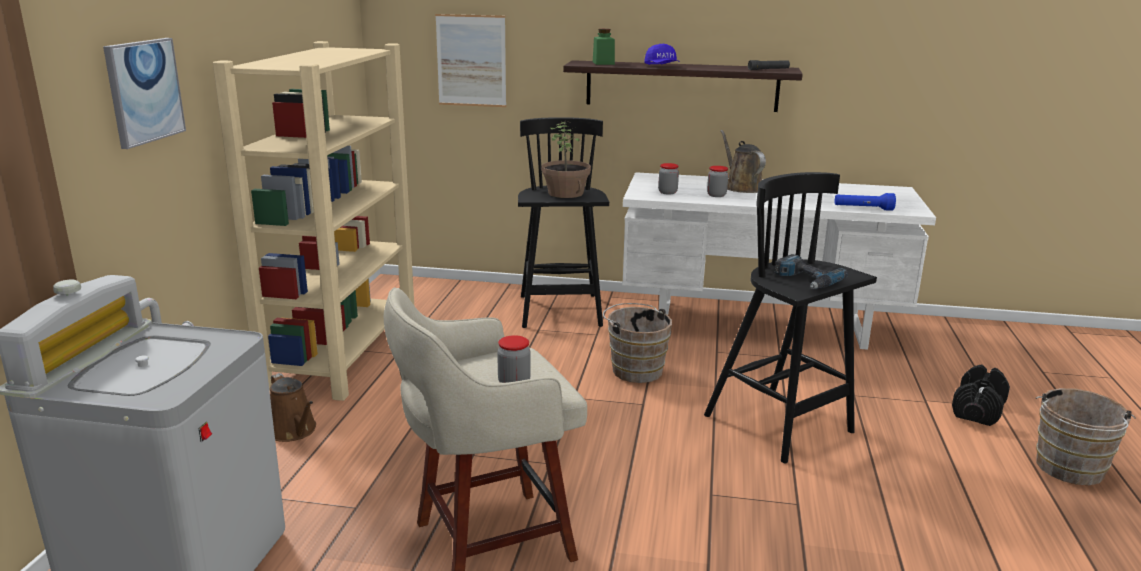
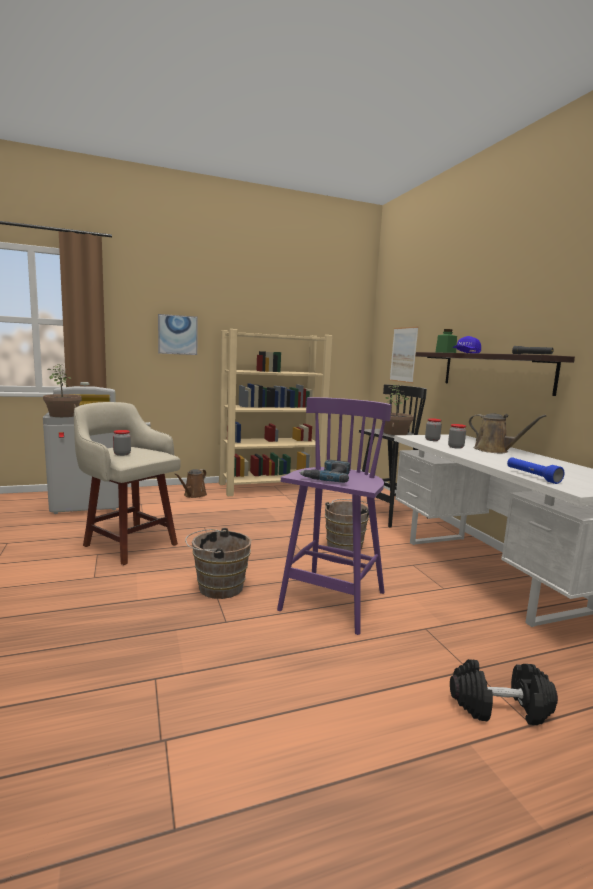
camera: 60 degrees right, 10 degrees down
(151, 386) = (63, 415): none -> potted plant
(741, 187) = (494, 450): brown watering can -> brown watering can turned 90 degrees clockwise
(782, 425) = (331, 602): black stool -> purple stool
(1068, 470) = (438, 792): brown bucket -> brown bucket (217, 587)

